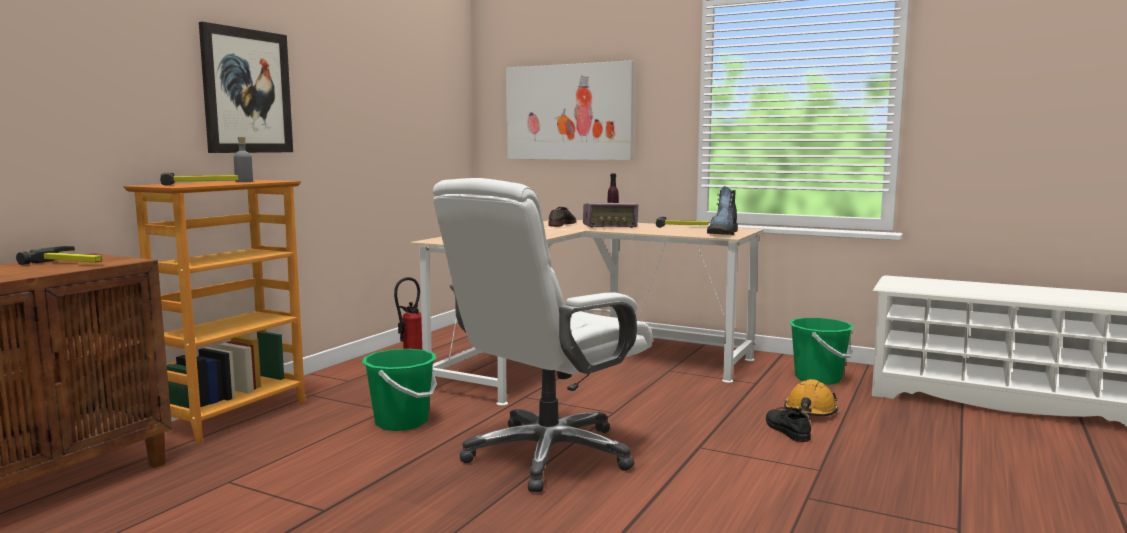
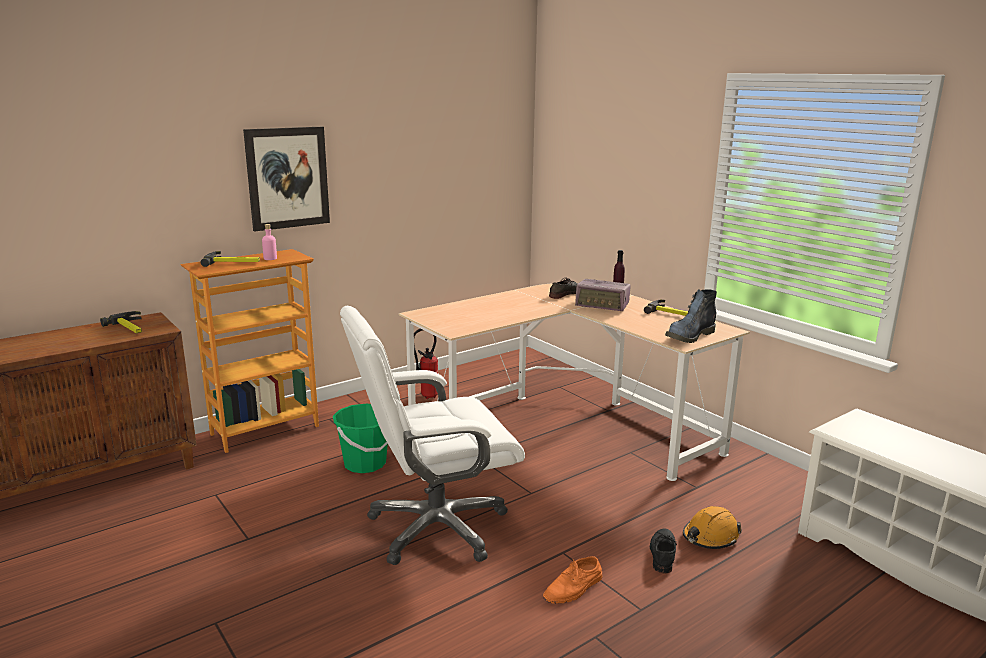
camera: 25 degrees right, 10 degrees up
(244, 182) = (270, 258): grey bottle -> pink bottle
(568, 112) = (605, 176): picture -> none
(743, 469) = (573, 588): none -> orange shoe
(818, 378) = (767, 496): green bucket -> none

